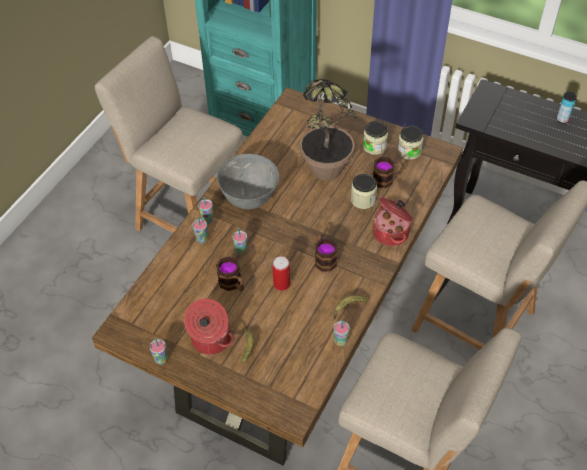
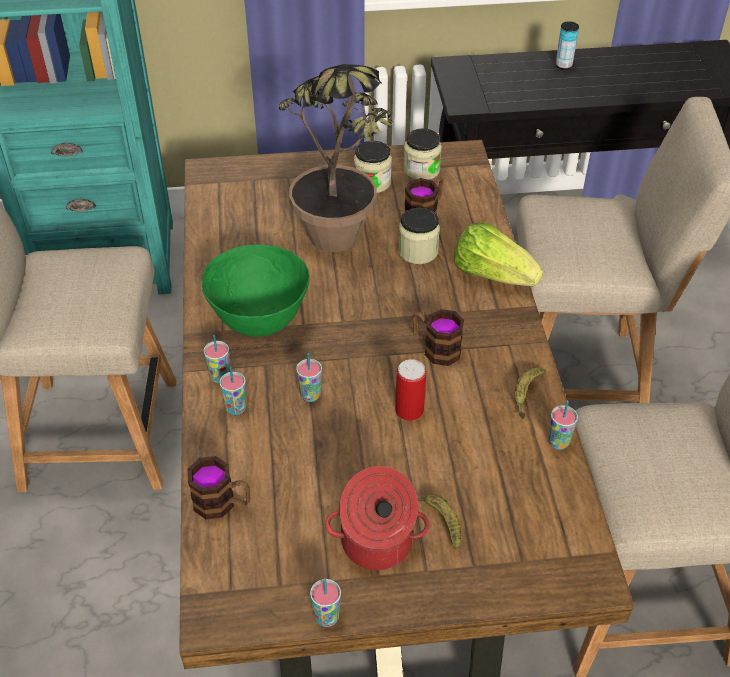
camera: 35 degrees left, 5 degrees down
(233, 284) = (339, 447): mug -> mug (222, 503)
(249, 199) = (259, 321): grey bowl -> green bowl
(391, 233) = (492, 274): cooking pot -> lettuce

